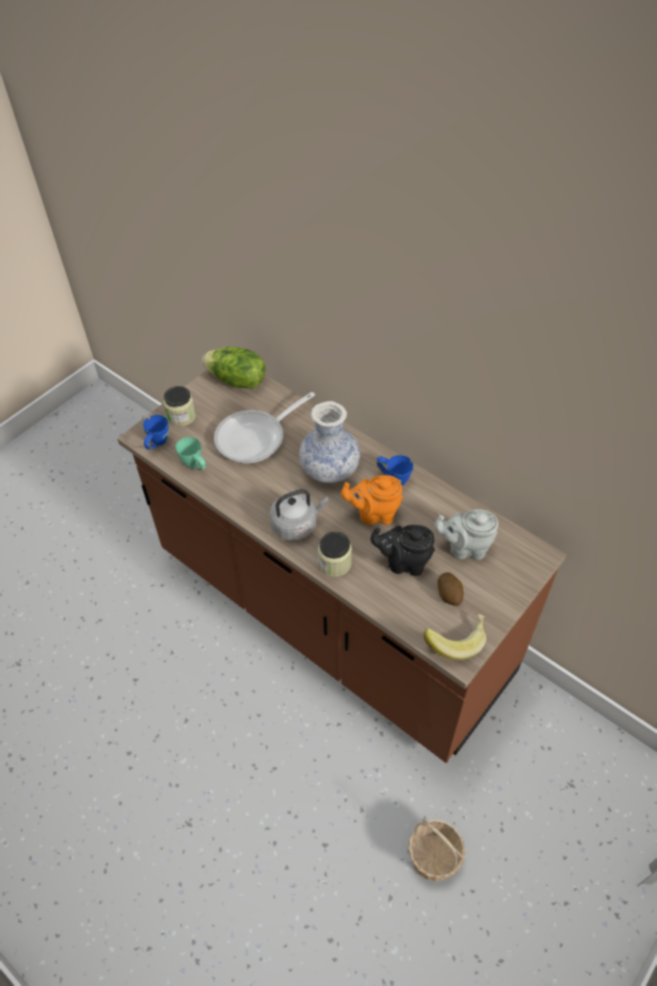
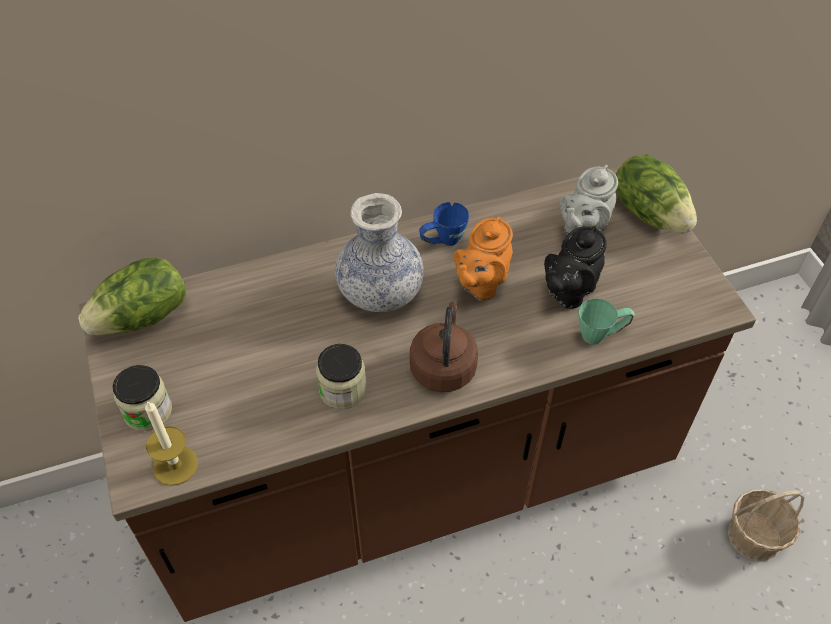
camera: 60 degrees left, 0 degrees up
(157, 445) = (175, 465): blue mug -> candle
(195, 466) = (256, 434): green mug -> green mug (601, 335)
(256, 438) = (265, 342): frying pan -> none
(296, 525) = (443, 366): grey kettle -> brown kettle
(335, 563) = (528, 356): jar -> jar (342, 390)
(449, 594) = (636, 274): potato -> none
(455, 640) = (697, 300): banana -> none
(516, 580) = (650, 213): none -> lettuce

